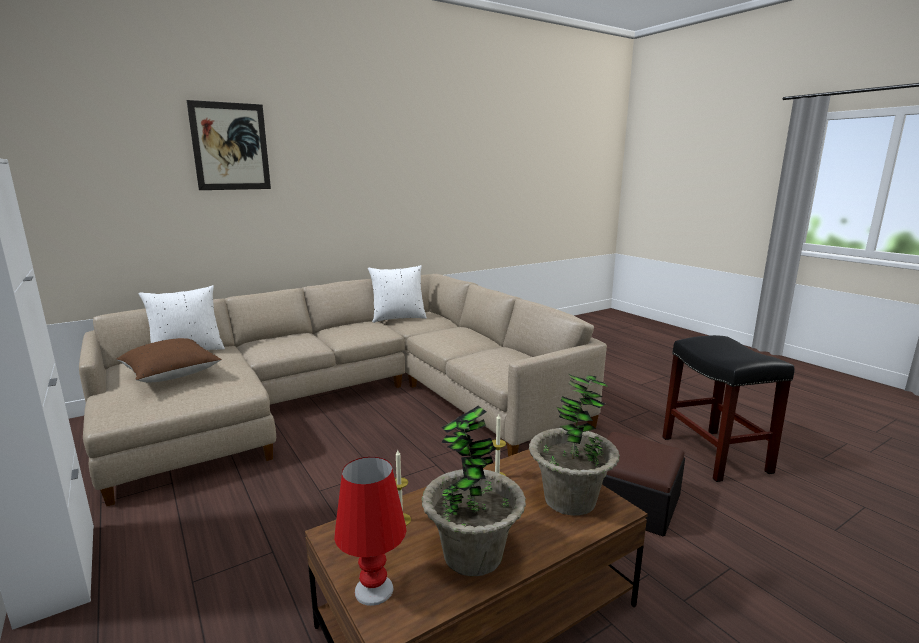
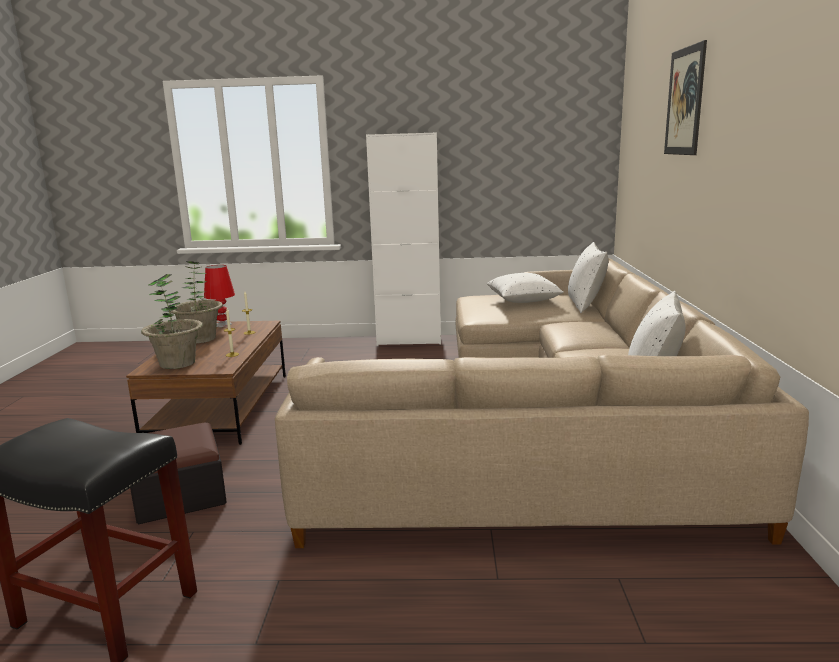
camera: 125 degrees right, 0 degrees up
(171, 375) = (523, 300): brown pillow -> white pillow

